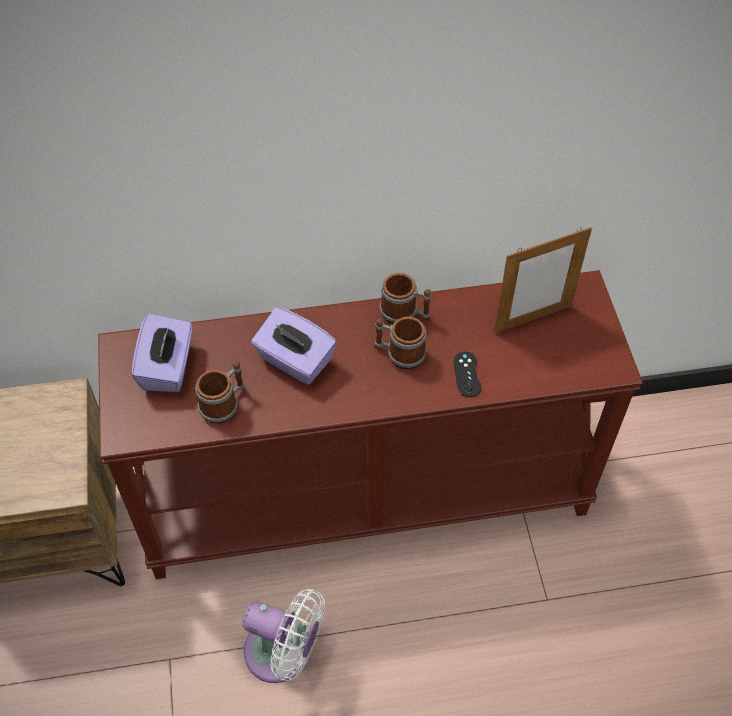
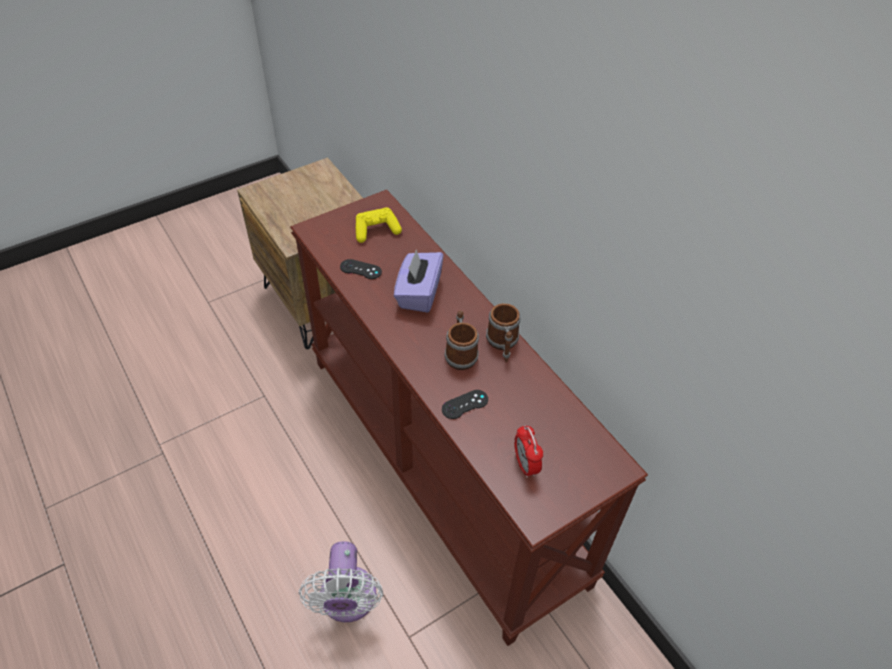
camera: 65 degrees right, 5 degrees down
(168, 368) = (376, 231): purple tissue box -> yellow game controller
(224, 404) = (360, 269): mug -> black game controller
(283, 654) = (290, 460): white fan -> white fan (347, 601)
(532, 319) = (553, 435): picture frame -> none
(557, 353) = (525, 465): none -> alarm clock

